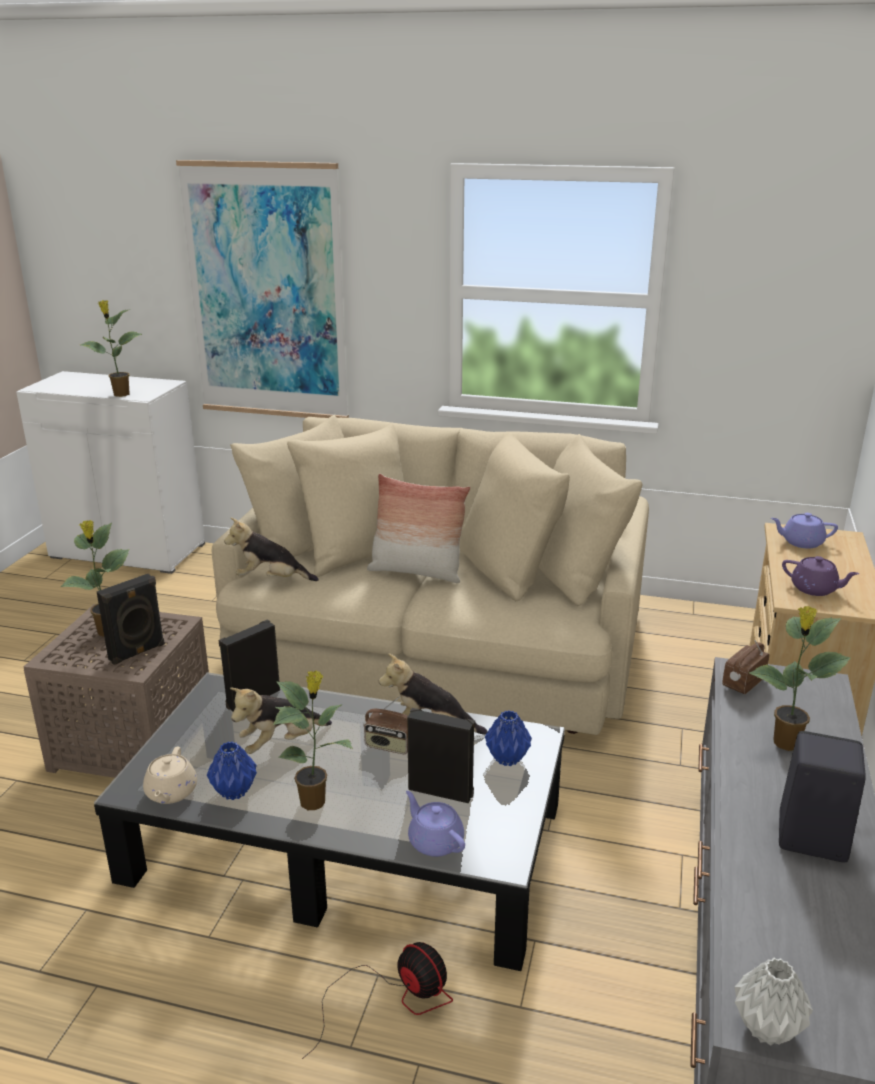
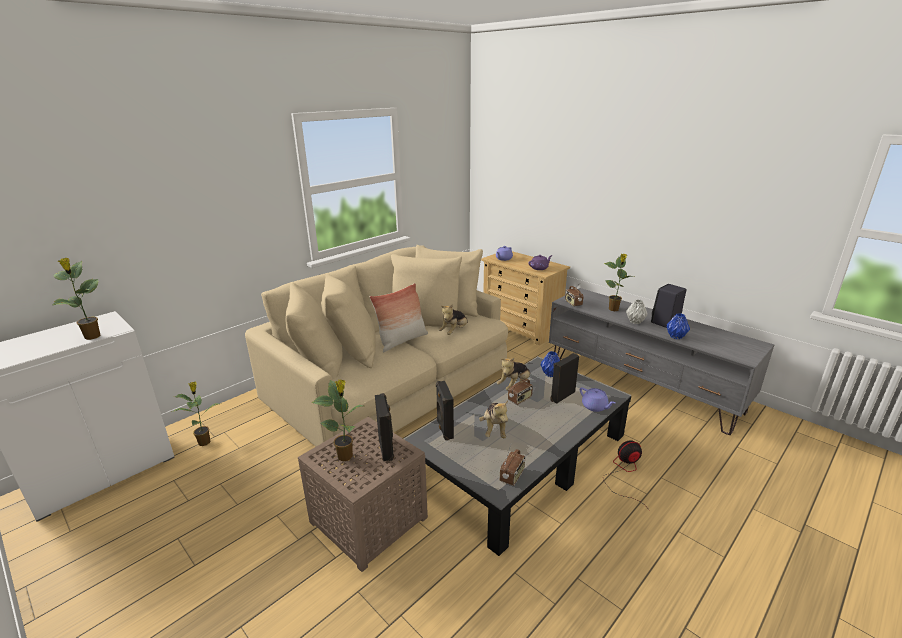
camera: 60 degrees left, 0 degrees up
(171, 793) = (512, 476): beige teapot -> radio
(234, 792) = (526, 454): blue vase -> blue vase (676, 337)
(267, 294) = (177, 222): picture -> none
(271, 579) = (357, 382): plush toy -> plush toy (454, 331)
(314, 802) = (549, 431): potted plant -> potted plant (205, 442)
(435, 841) = (595, 407): purple teapot -> purple teapot turned 120 degrees counterclockwise
(765, 1028) = (749, 358): grey vase -> grey vase (635, 322)

